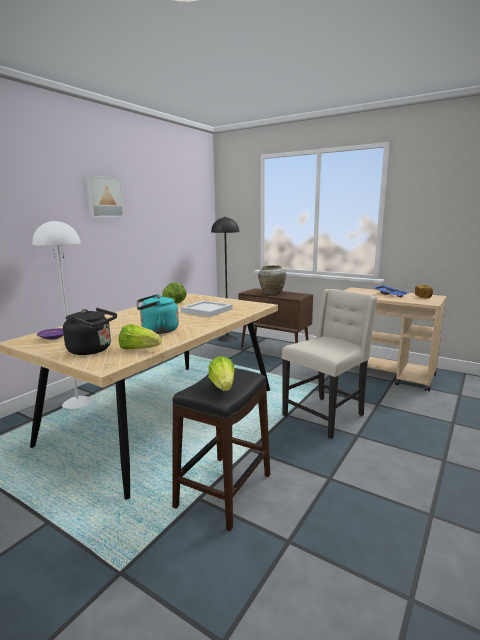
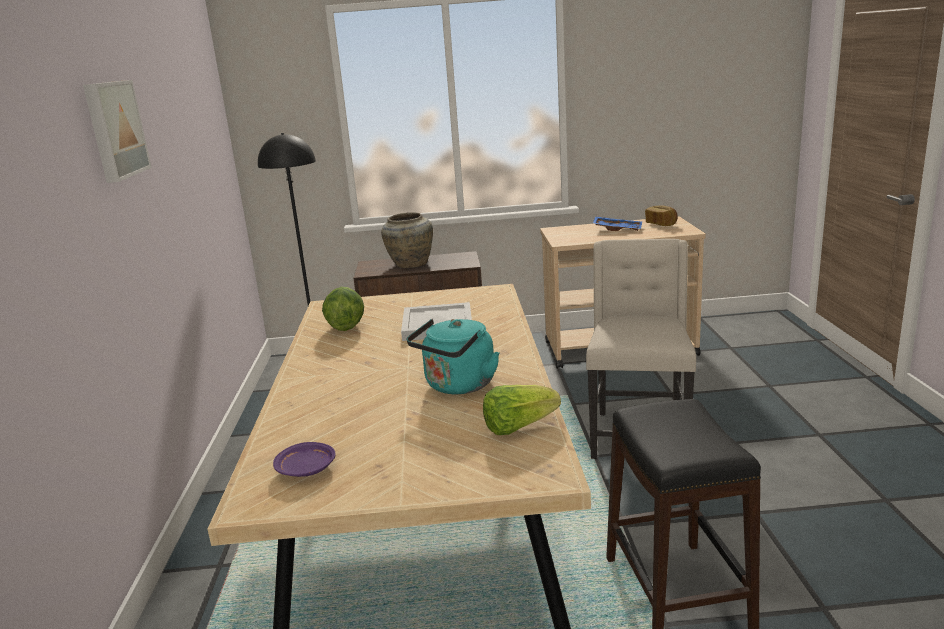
camera: 35 degrees left, 5 degrees up
(78, 402) = (222, 596): white floor lamp -> none
(92, 350) = (449, 459): black kettle -> none
(223, 387) = (698, 435): lettuce -> none

